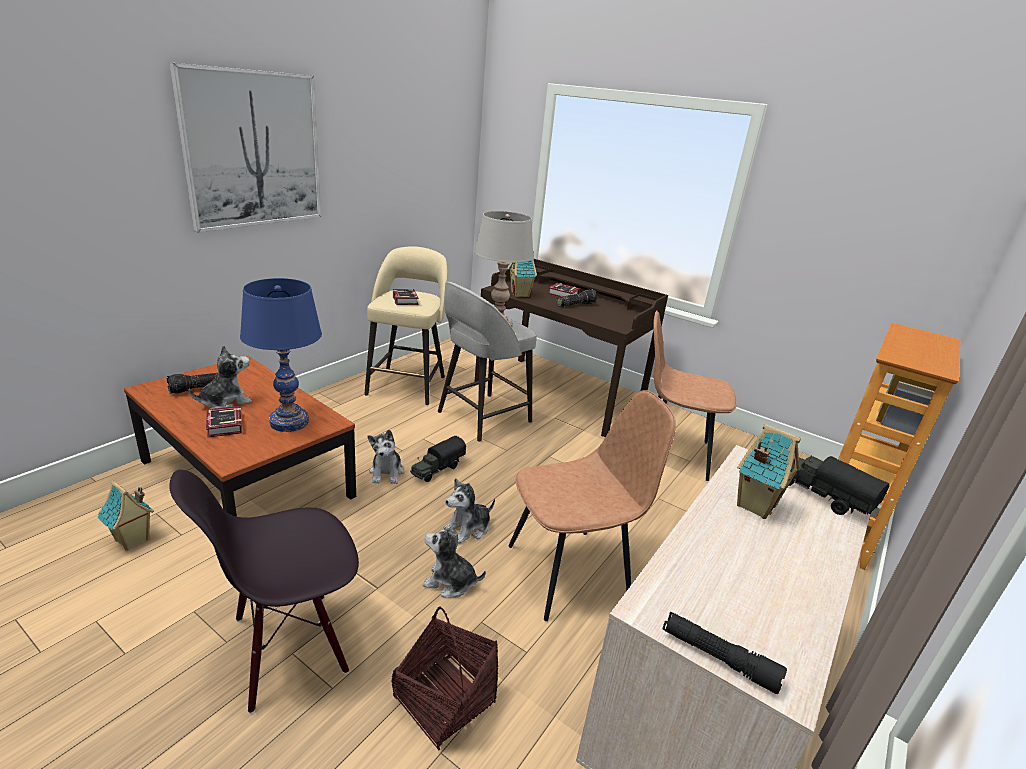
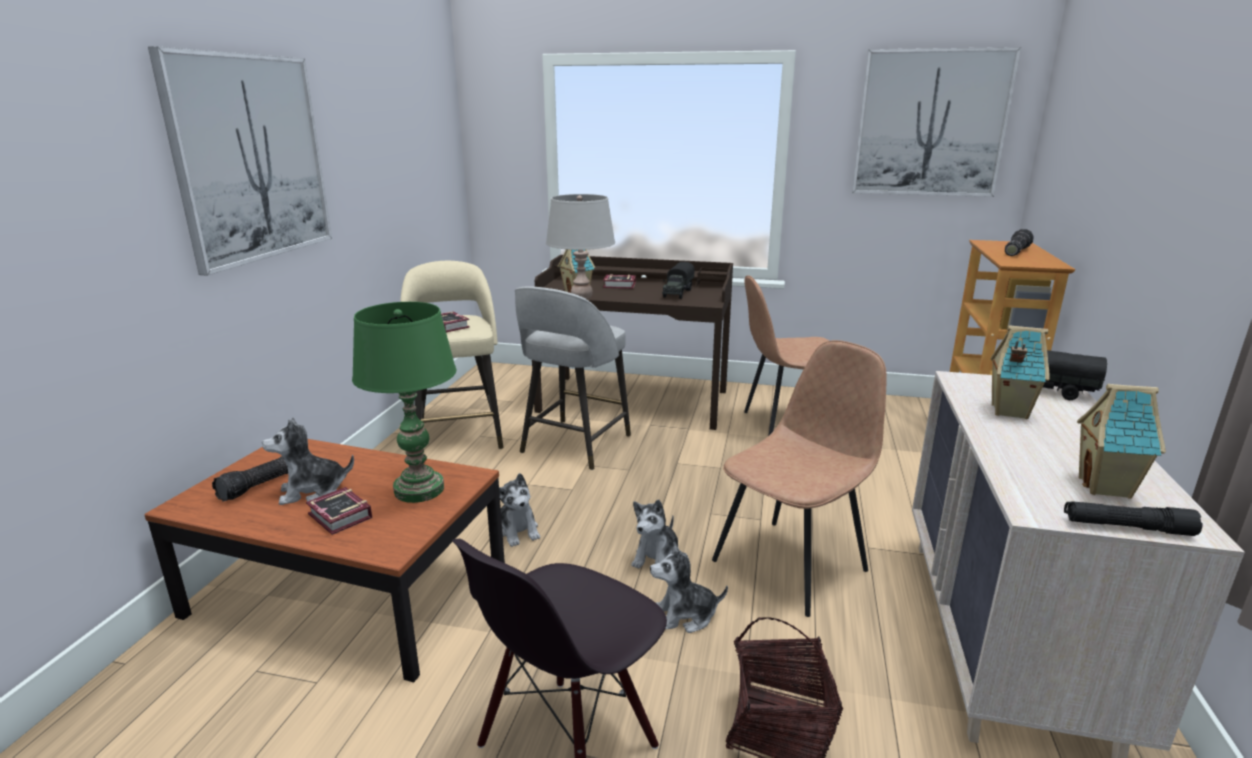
camera: 20 degrees left, 5 degrees down
(132, 541) = (252, 714): toy house -> toy house (1106, 488)
(225, 402) = (312, 491): plush toy -> plush toy turned 135 degrees counterclockwise
(289, 422) = (419, 490): blue table lamp -> green table lamp
(437, 469) = (571, 510): toy truck -> toy truck (677, 293)
(575, 304) = (643, 292): flashlight -> flashlight (1015, 251)
(891, 196) = (931, 124): none -> picture

